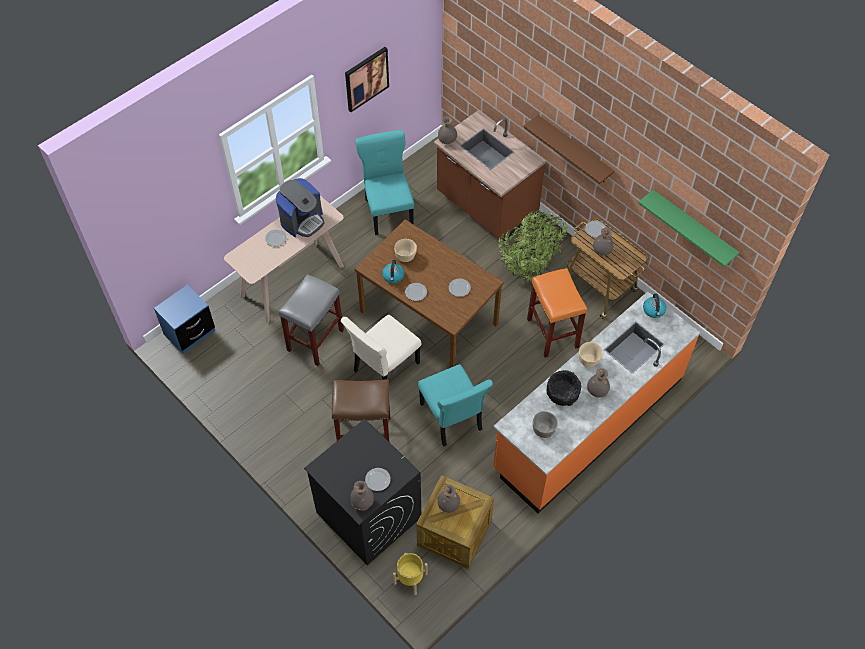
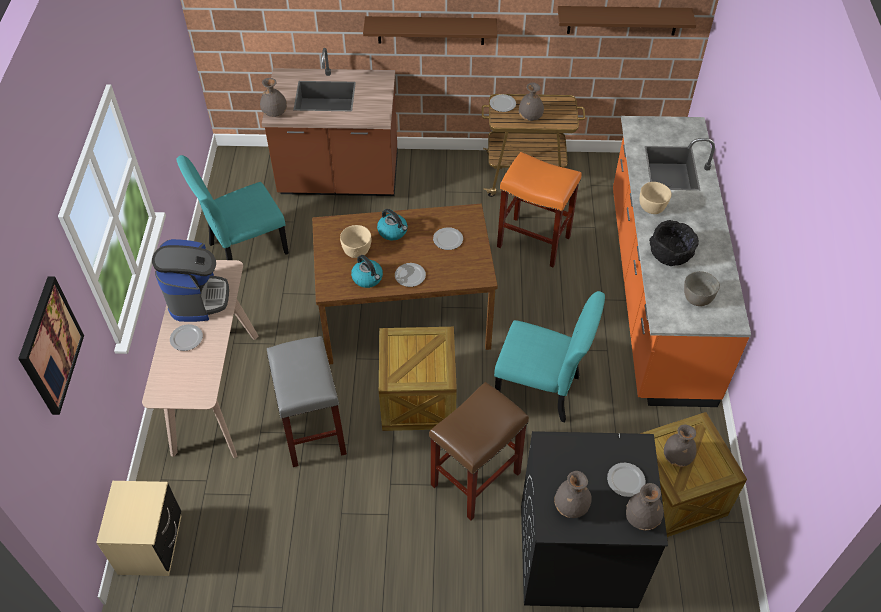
camera: 45 degrees left, 5 degrees down
(189, 332) = (151, 544): blue nightstand -> beige nightstand
(366, 78) = (150, 79): picture -> picture (49, 346)
(384, 368) = (418, 398): beige chair -> crate
(388, 211) = (245, 249): turquoise chair -> turquoise chair turned 60 degrees counterclockwise
(410, 578) = (692, 578): yellow planter -> none
(530, 268) = (445, 202): potted plant -> none
(597, 391) = (693, 227): grey vase -> grey vase (571, 507)
(654, 310) = (647, 127): kettle -> kettle (393, 231)
(692, 228) = (622, 20): green shelf -> brown shelf

